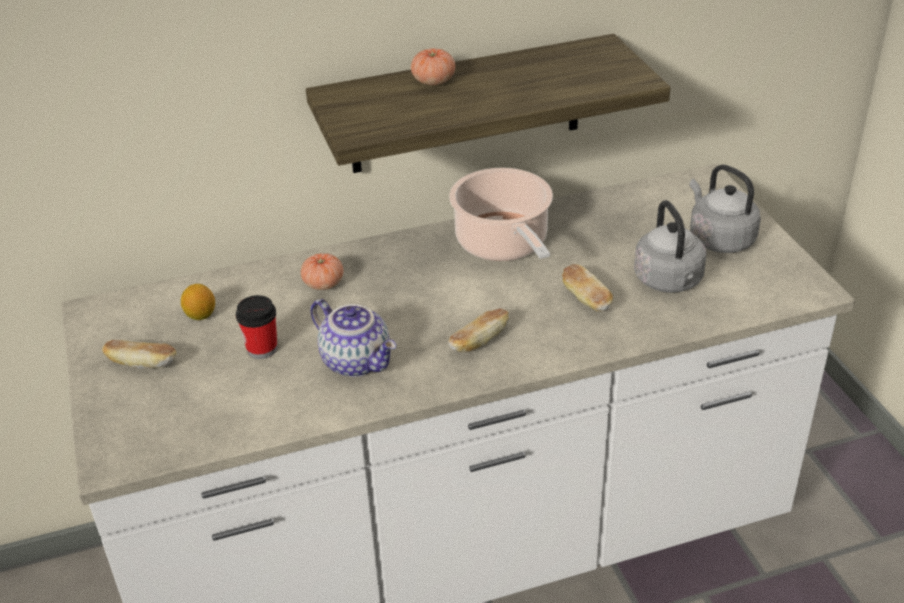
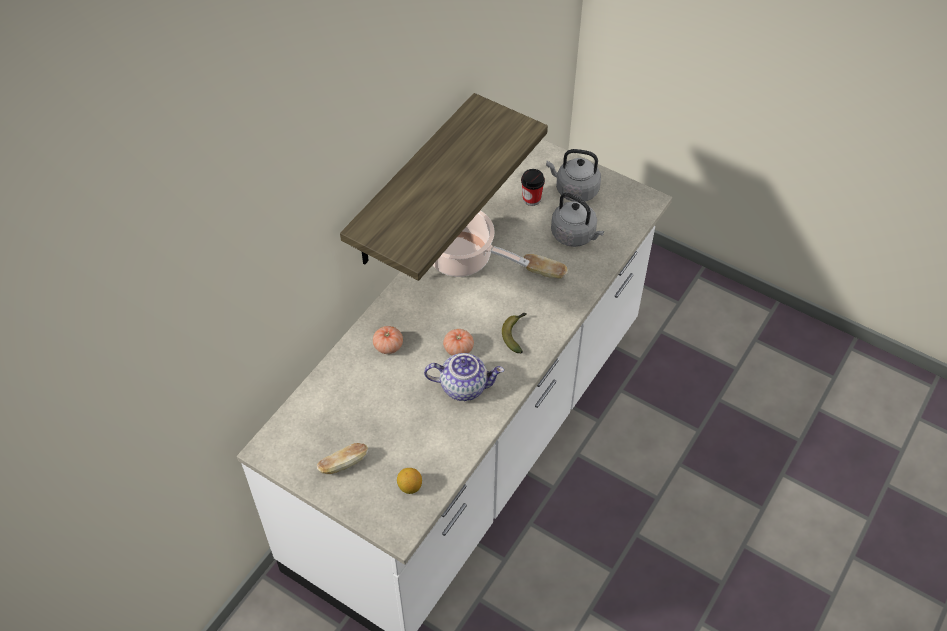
camera: 40 degrees left, 15 degrees up
(200, 315) = (339, 411): lemon -> lemon (410, 487)
(262, 349) = (402, 411): cup -> cup (531, 199)
(433, 81) = (412, 187): tomato -> tomato (458, 349)
(479, 342) = (515, 334): bread -> banana

